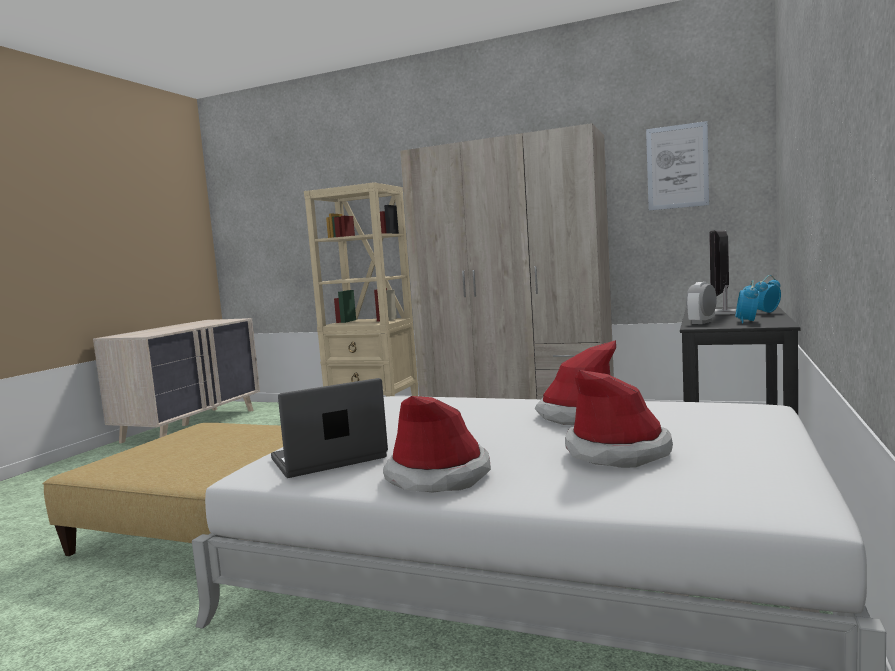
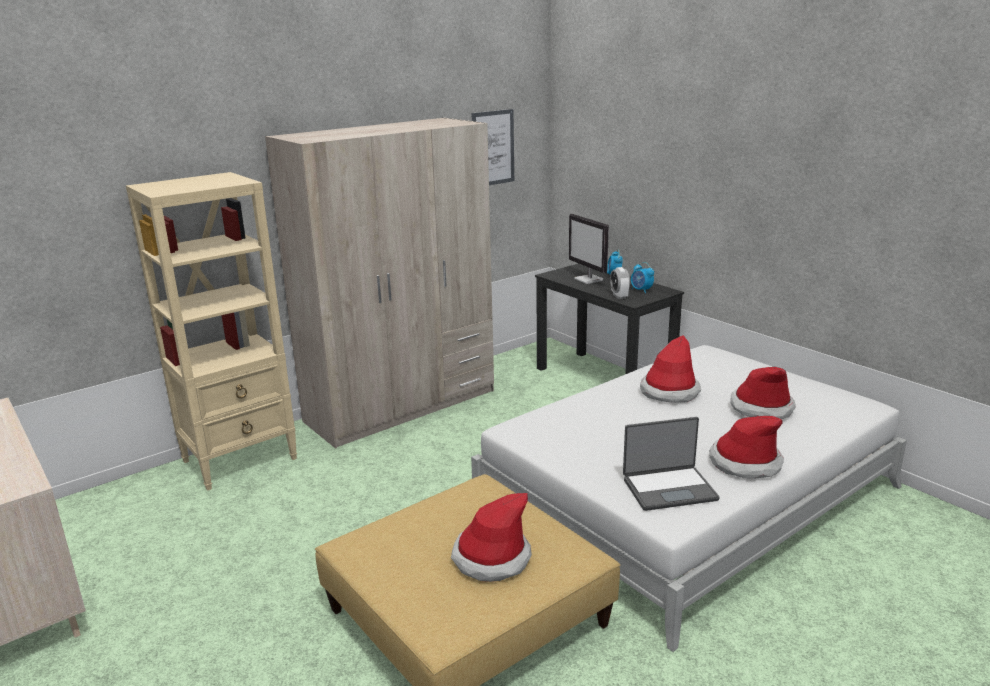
camera: 60 degrees left, 15 degrees up
(196, 455) = (491, 558): none -> hat
(329, 459) = (669, 488): laptop -> laptop turned 105 degrees counterclockwise

